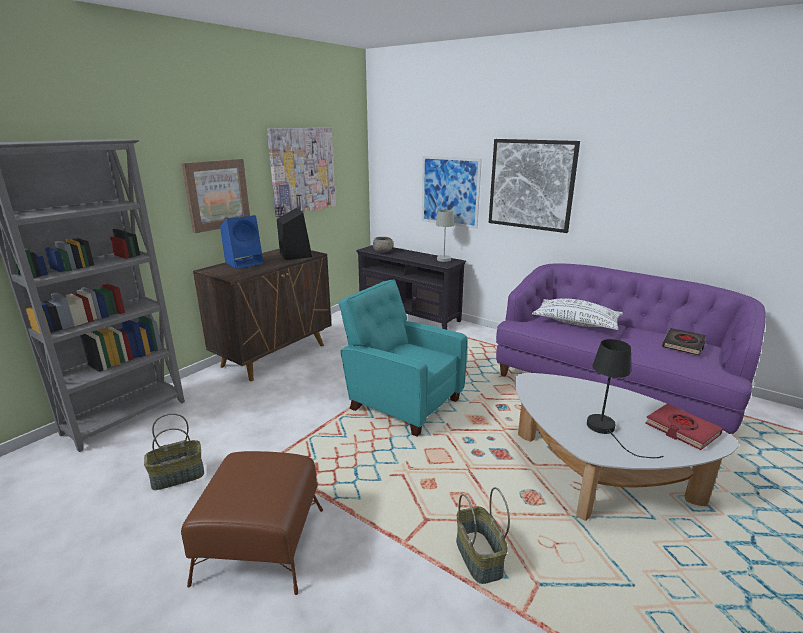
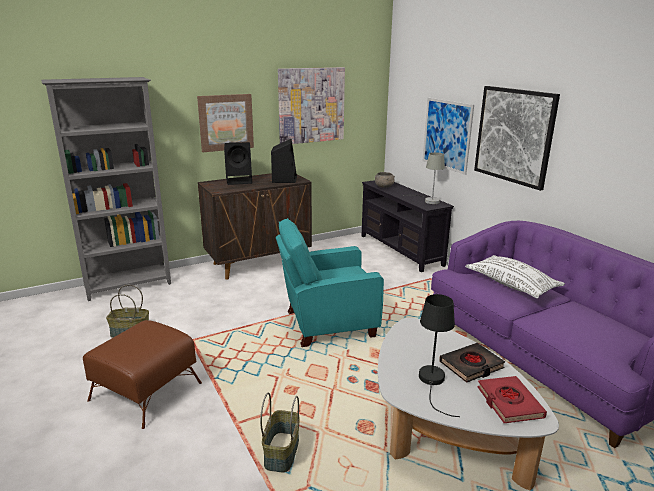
camera: 25 degrees right, 0 degrees up
(245, 263) = (239, 181): blue speaker -> black speaker
(402, 403) = (326, 324): turquoise armchair -> turquoise armchair turned 75 degrees counterclockwise
(683, 345) = (606, 329): black book -> black book (471, 365)

